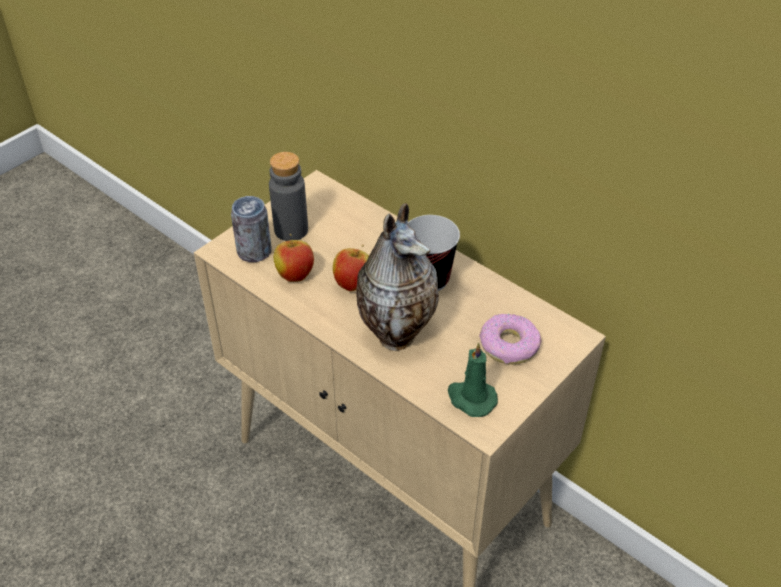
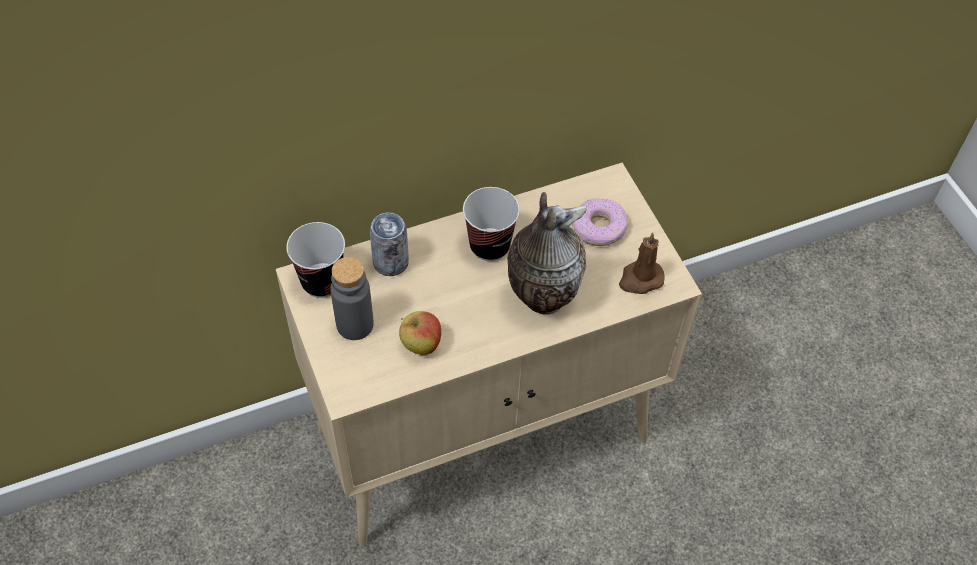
camera: 65 degrees left, 10 degrees up
(254, 252) = (366, 367): can -> can (391, 263)
(320, 197) = (322, 281): none -> cup
(353, 284) = (461, 304): apple -> none
(470, 398) = (640, 279): green candle -> brown candle

